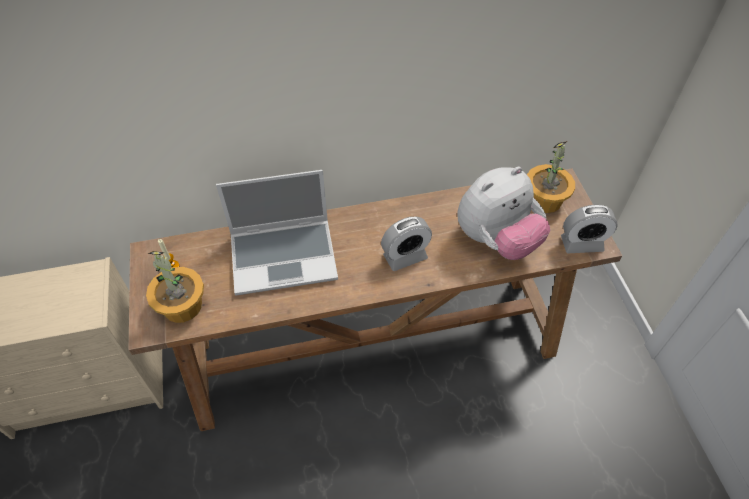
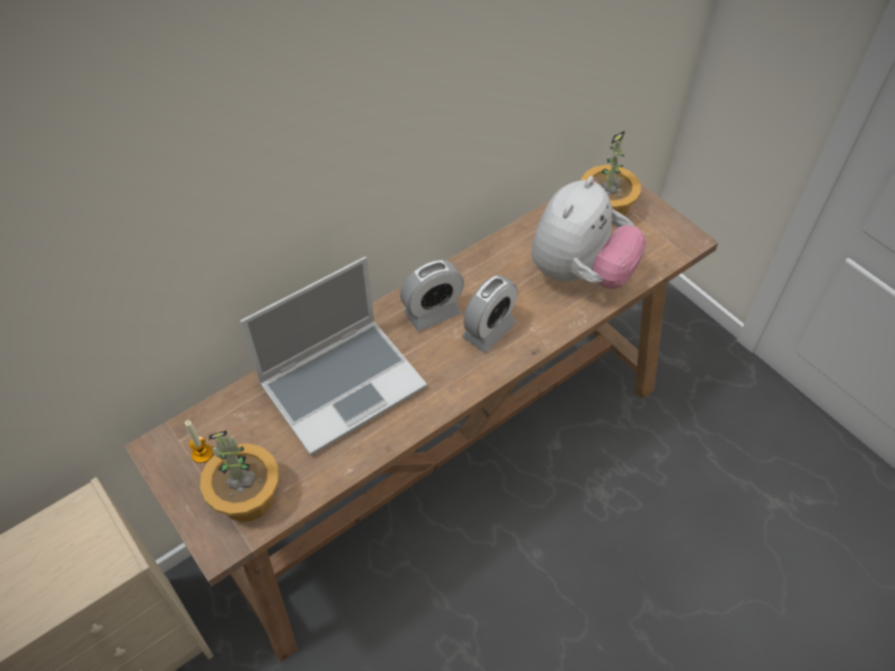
camera: 25 degrees left, 0 degrees up
(581, 244) = (671, 244): alarm clock -> alarm clock (432, 313)

